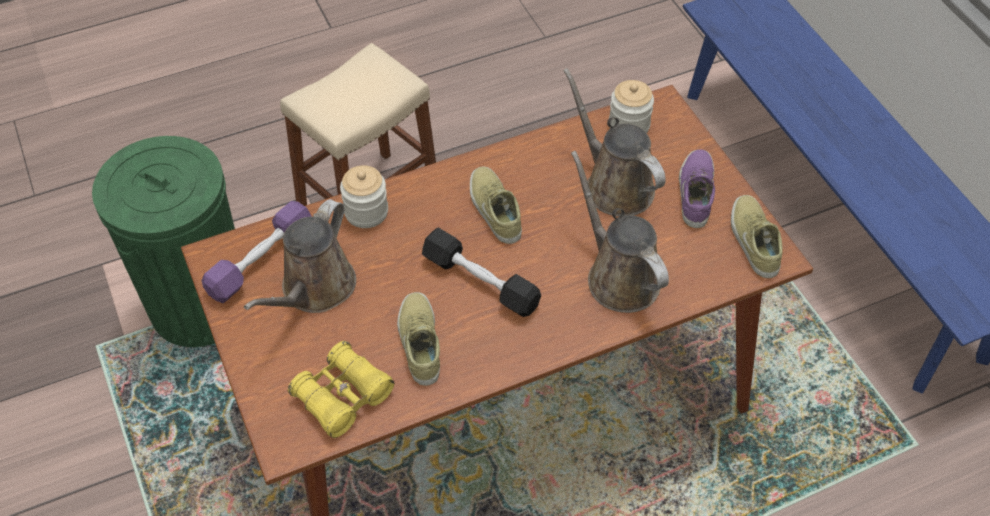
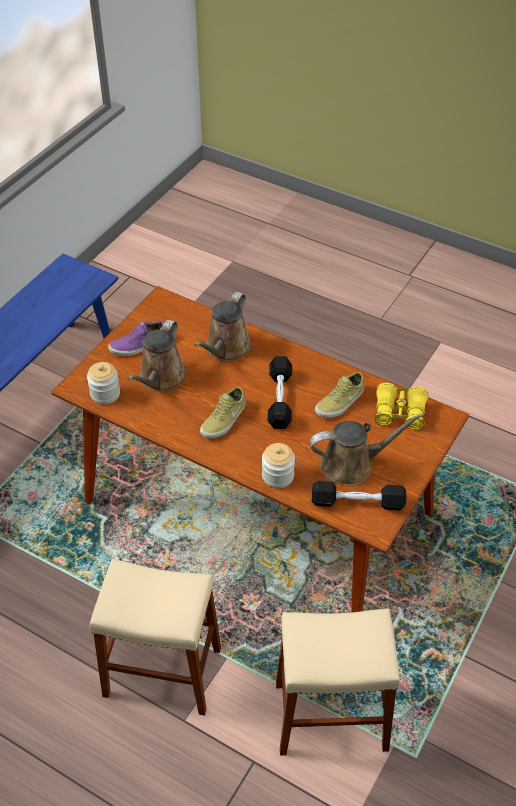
camera: 125 degrees left, 5 degrees down
(200, 305) = (331, 716): green trash can -> beige stool
(260, 261) = (357, 503): purple dumbbell -> black dumbbell
(752, 240) = (156, 311): beige shoe -> none

